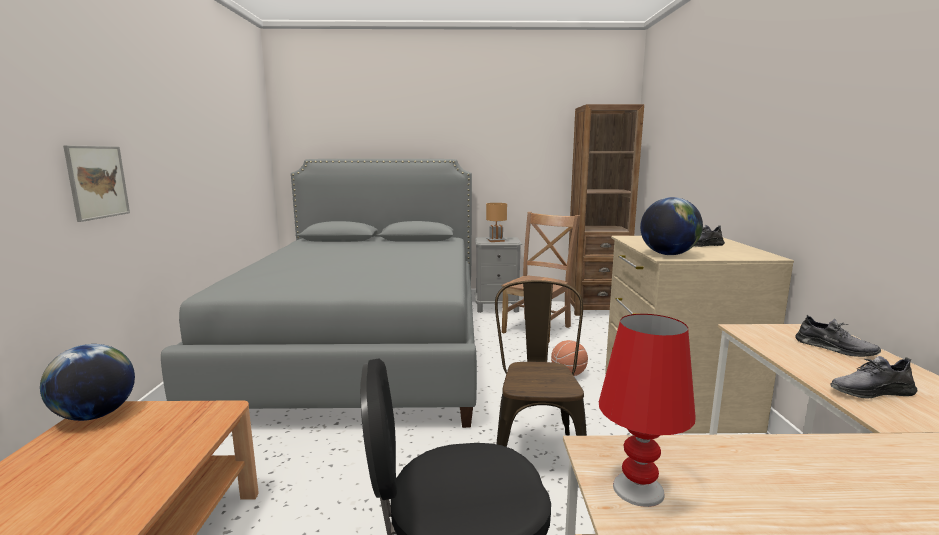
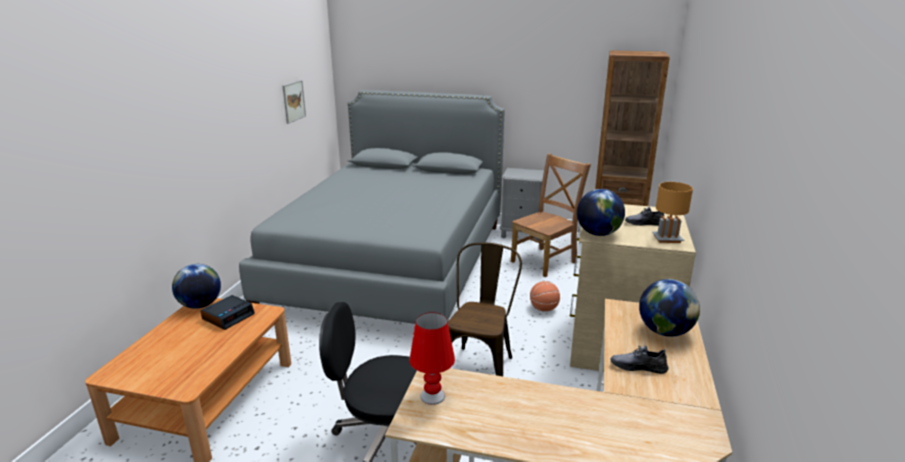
camera: 15 degrees right, 10 degrees up
(97, 182) = (199, 149): picture -> picture (293, 101)
(151, 425) = (228, 316): none -> alarm clock
(496, 240) = (521, 174): brown table lamp -> brown table lamp (667, 239)
(834, 348) = (664, 331): grey shoe -> globe

